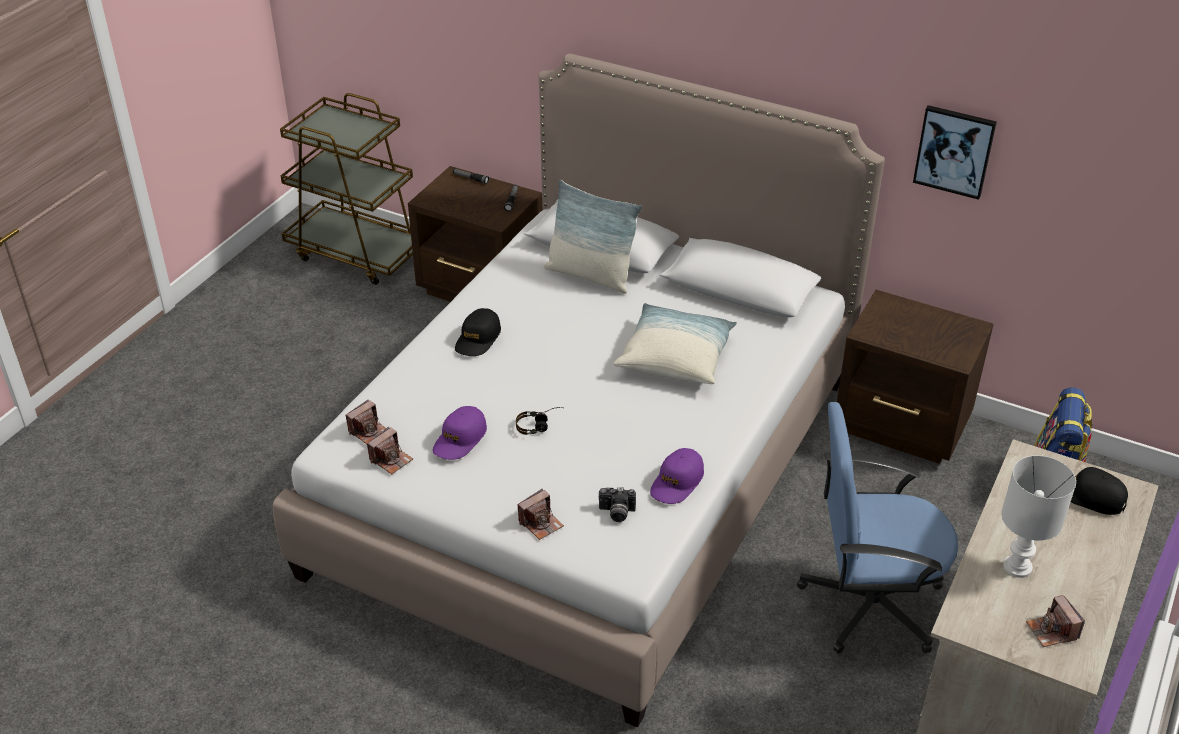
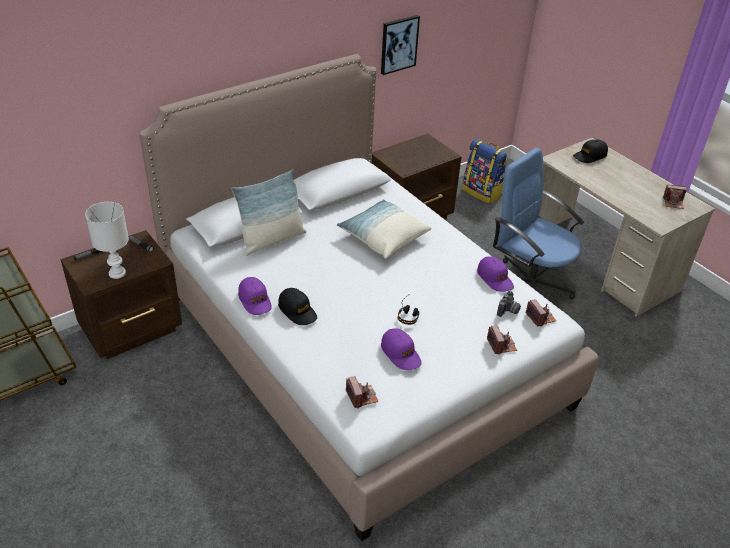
camera: 65 degrees left, 0 degrees up
(391, 459) = (398, 395): camera -> camera (540, 317)
(473, 304) = (255, 300): none -> purple cap
(869, 603) = (529, 285): blue office chair -> blue office chair turned 105 degrees clockwise
(1017, 566) = (628, 193): white table lamp -> white table lamp (117, 273)

